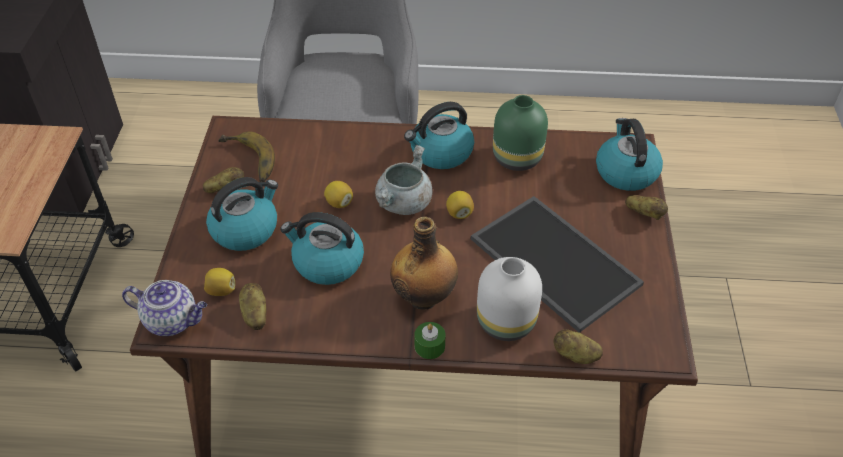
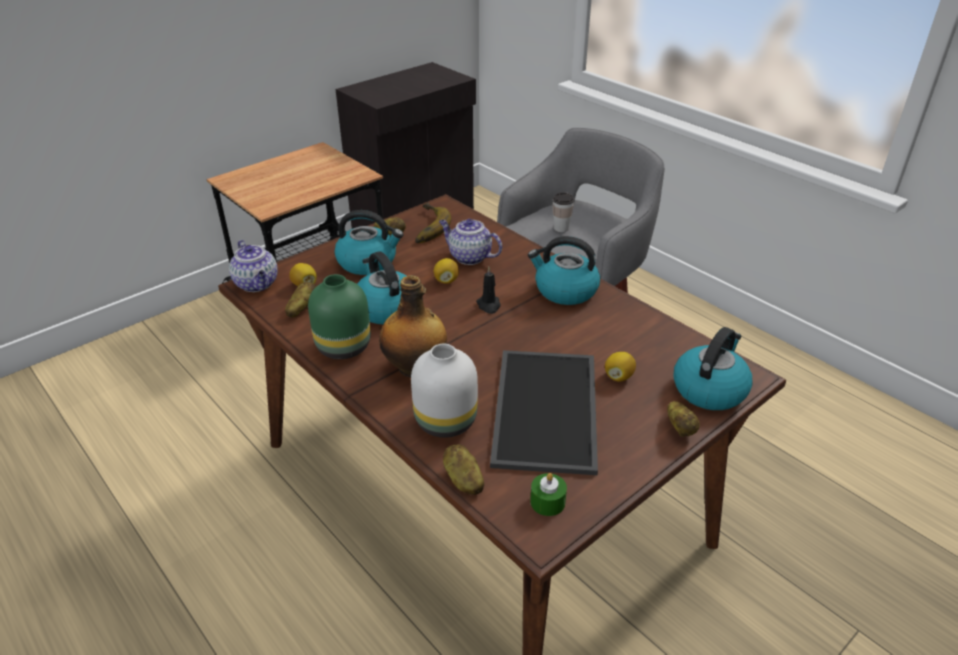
camera: 45 degrees right, 10 degrees down
(326, 168) = (469, 257): none -> teapot
(335, 92) = (561, 228): none -> cup
(404, 204) = (489, 305): grey cooking pot -> black candle
(429, 346) = (372, 398): green candle -> green candle (547, 502)
(459, 213) = (519, 334): lemon -> lemon (618, 376)
(517, 159) = (622, 327): green vase -> green vase (343, 348)

